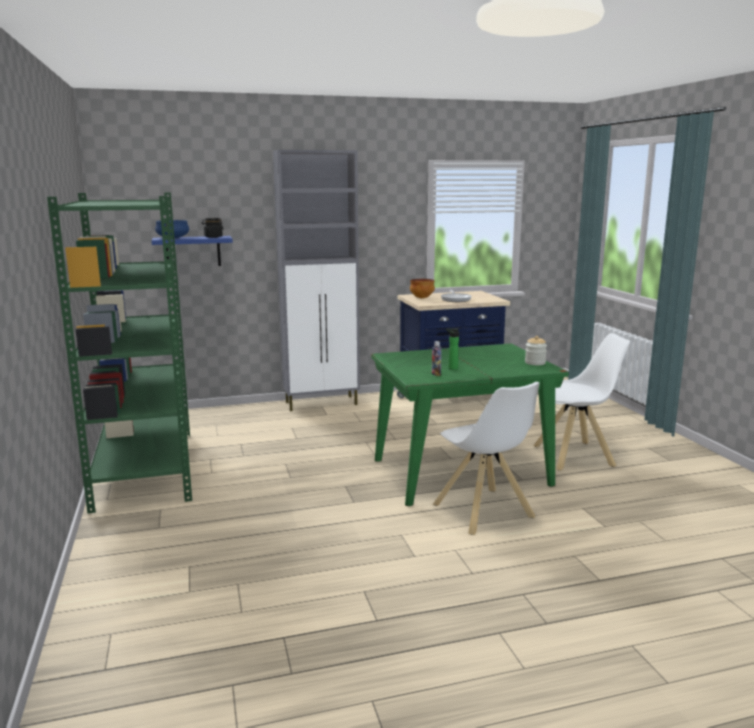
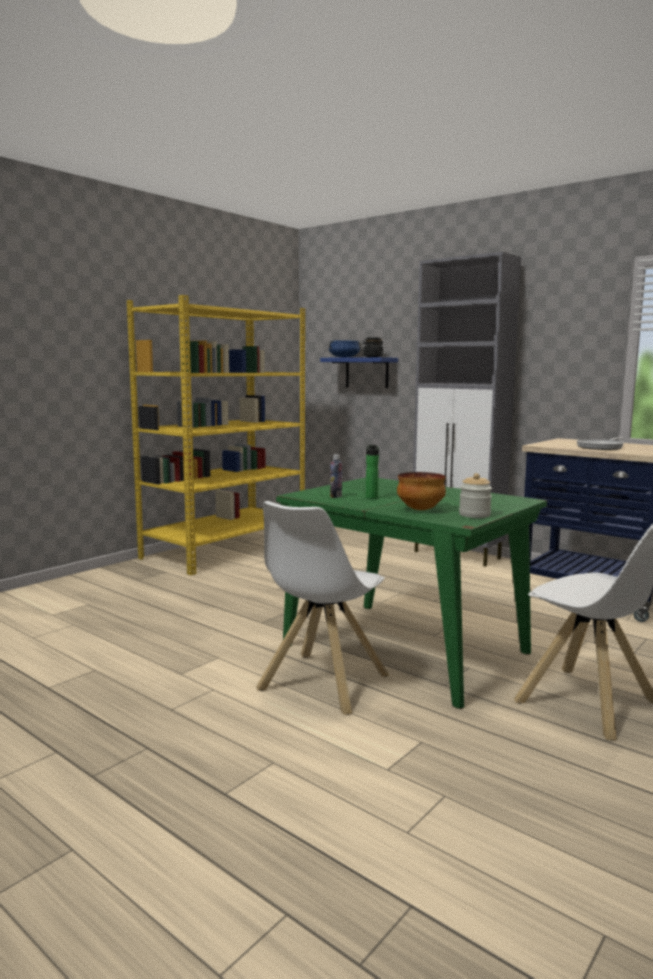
camera: 55 degrees right, 5 degrees down
(145, 468) = (225, 550): green bookcase -> yellow bookcase
(422, 298) = (567, 442): bowl -> bowl (420, 510)

